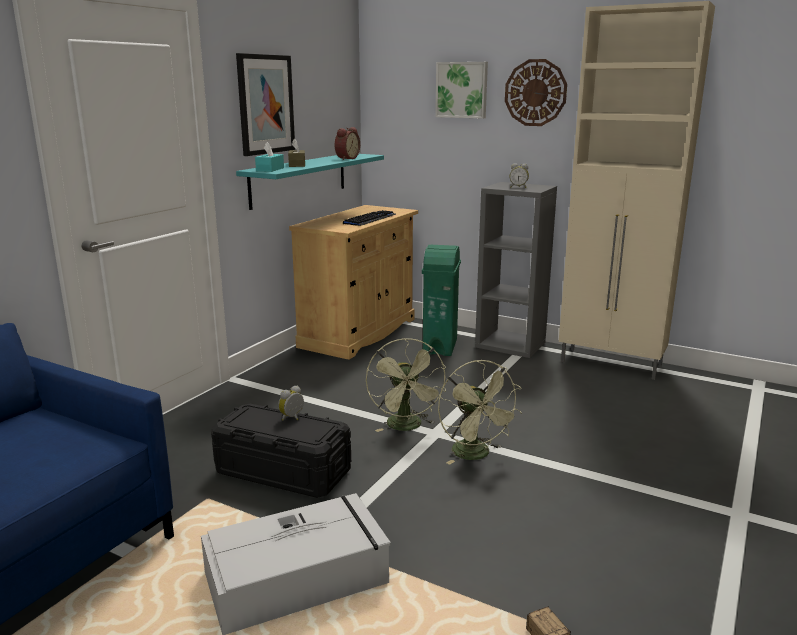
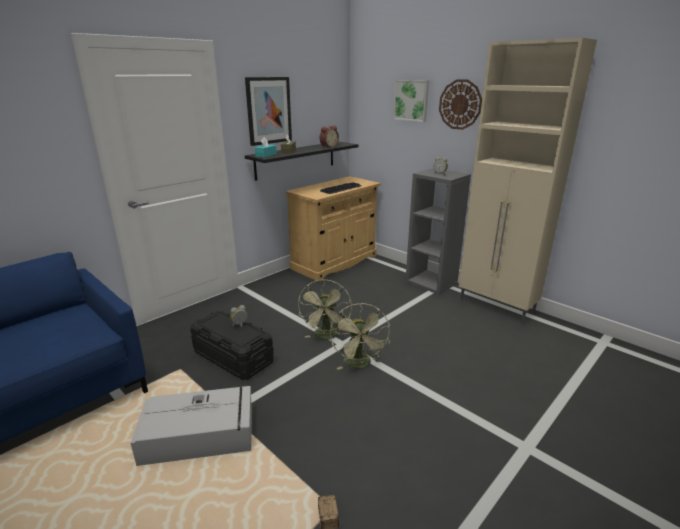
camera: 15 degrees right, 5 degrees up
(299, 179) = (296, 160): turquoise shelf -> black shelf
(440, 347) = (382, 278): green trash can -> none

